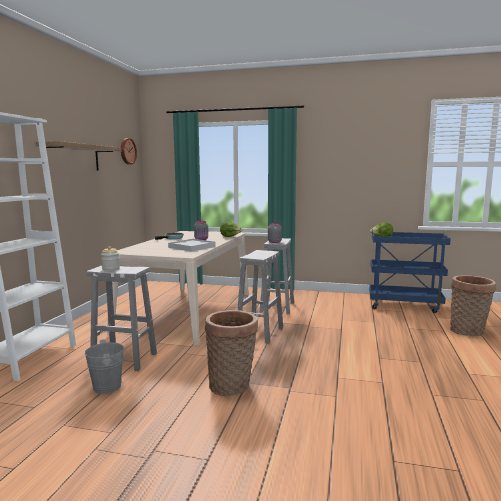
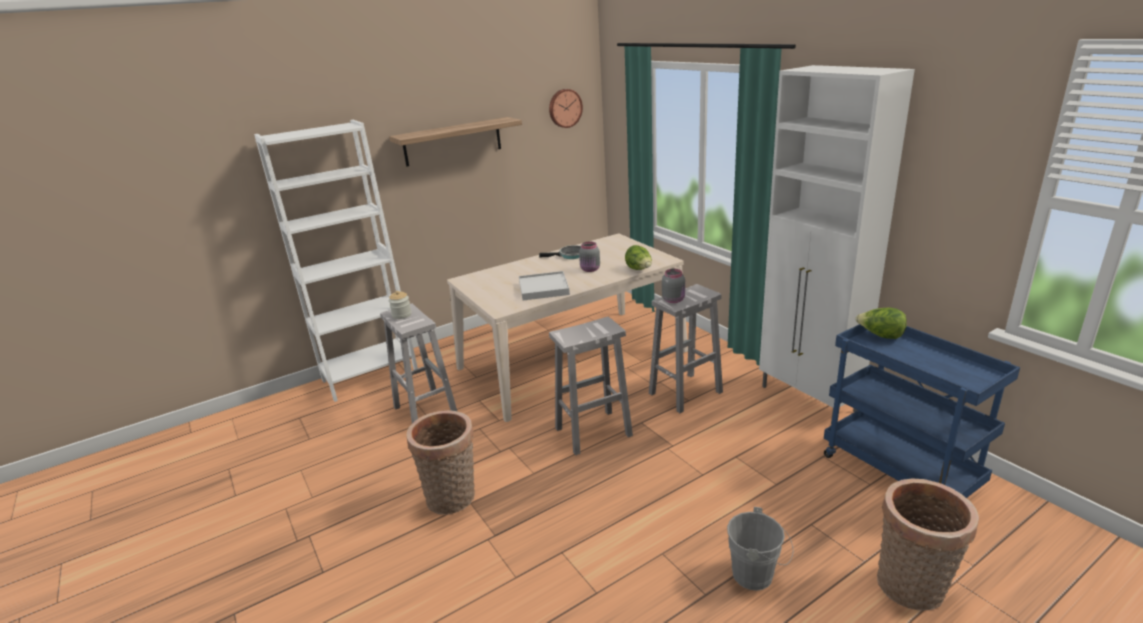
camera: 45 degrees right, 15 degrees up
(110, 386) = (375, 442): grey bucket -> grey bucket (757, 575)
(333, 295) = (808, 399): none -> white cabinet

